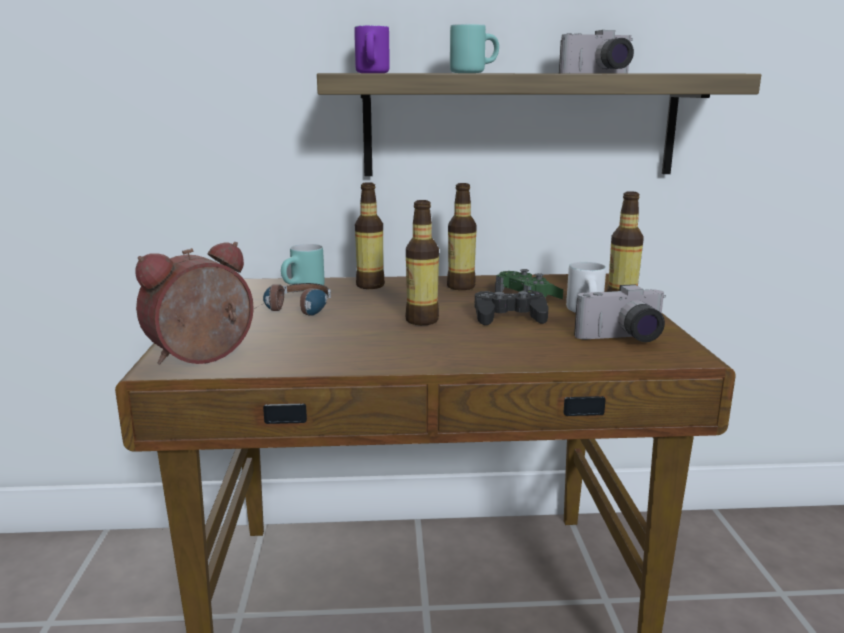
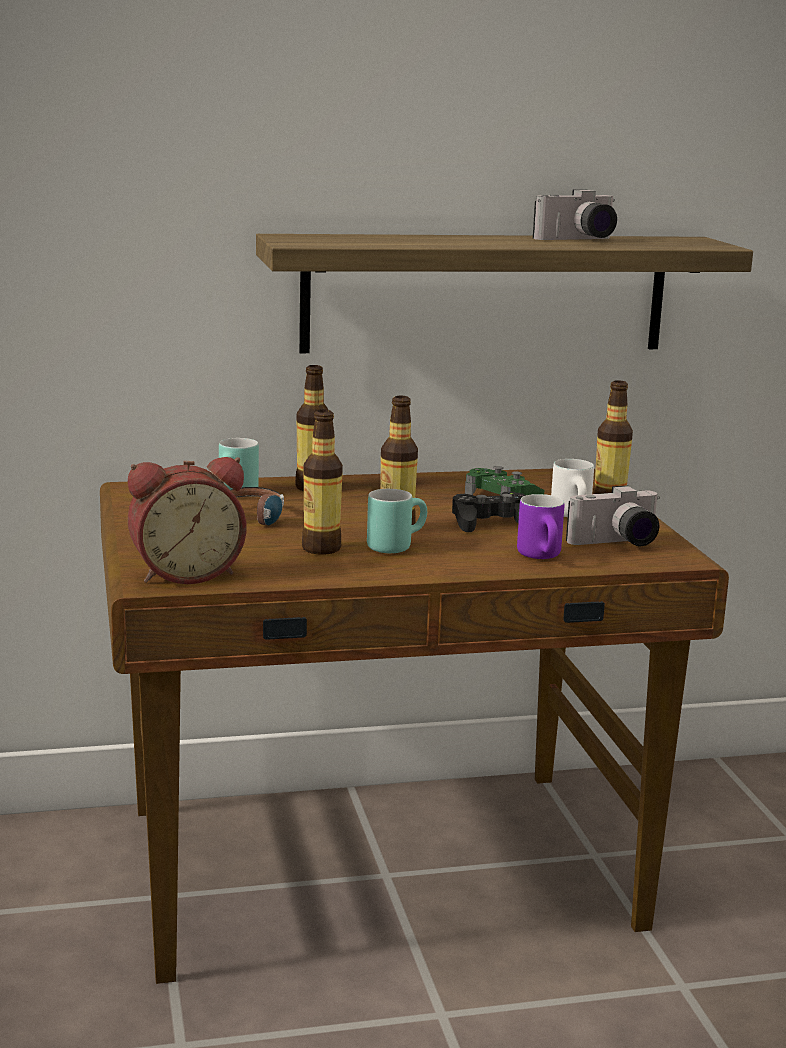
camera: 10 degrees left, 0 degrees up
(204, 358) = (186, 573): alarm clock -> alarm clock turned 150 degrees counterclockwise
(374, 73) = (324, 238): purple mug -> purple mug (544, 557)
(461, 286) = (421, 487): bottle -> bottle (321, 548)
(472, 73) = (438, 240): turquoise mug -> turquoise mug (395, 545)

